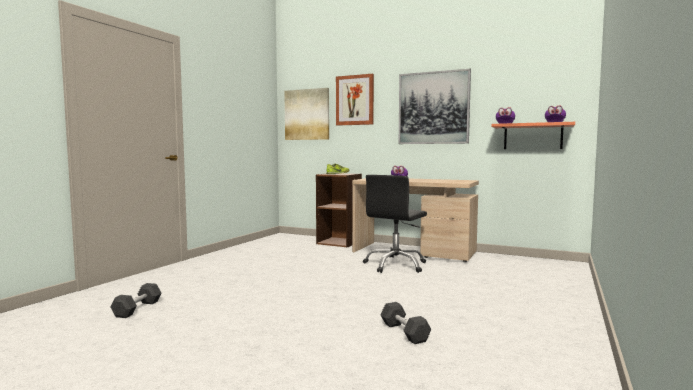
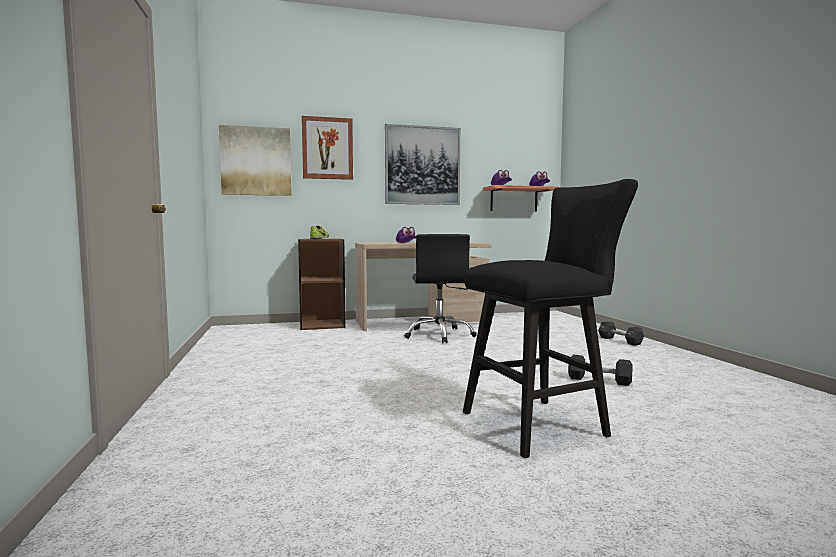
camera: 40 degrees left, 0 degrees up
(137, 309) = (293, 441): black dumbbell -> black dumbbell (620, 341)
(263, 345) = (542, 423): none -> black stool

